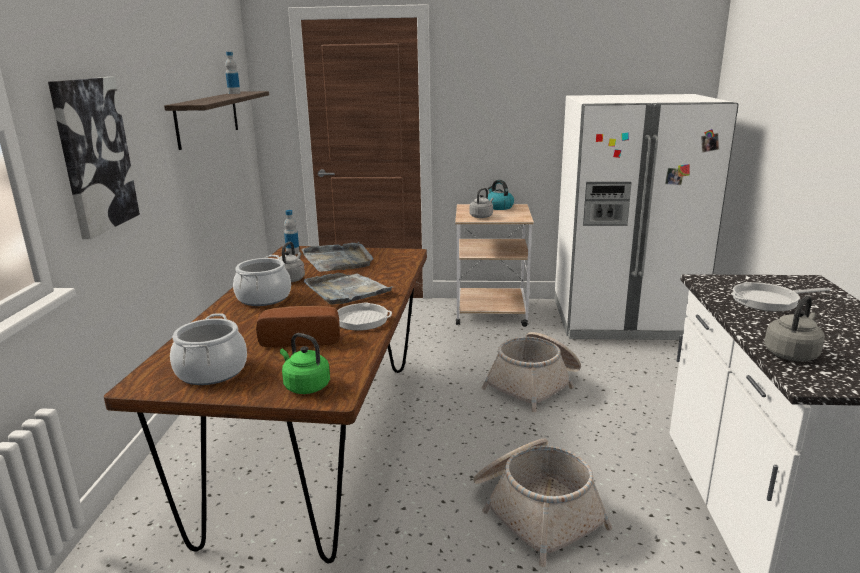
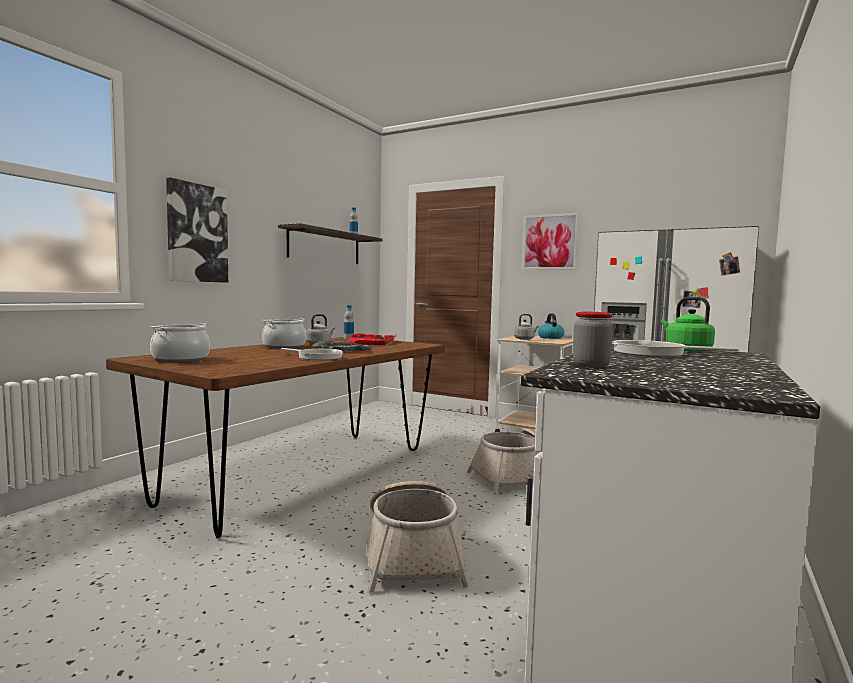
camera: 25 degrees right, 15 degrees down
(301, 339) = (263, 358): bread -> none
(305, 386) = (215, 369): green kettle -> green kettle (686, 350)
(338, 260) = (370, 342): grey tray -> red tray
(489, 93) = (550, 242): none -> picture
(792, 354) = (591, 365): grey kettle -> jar

